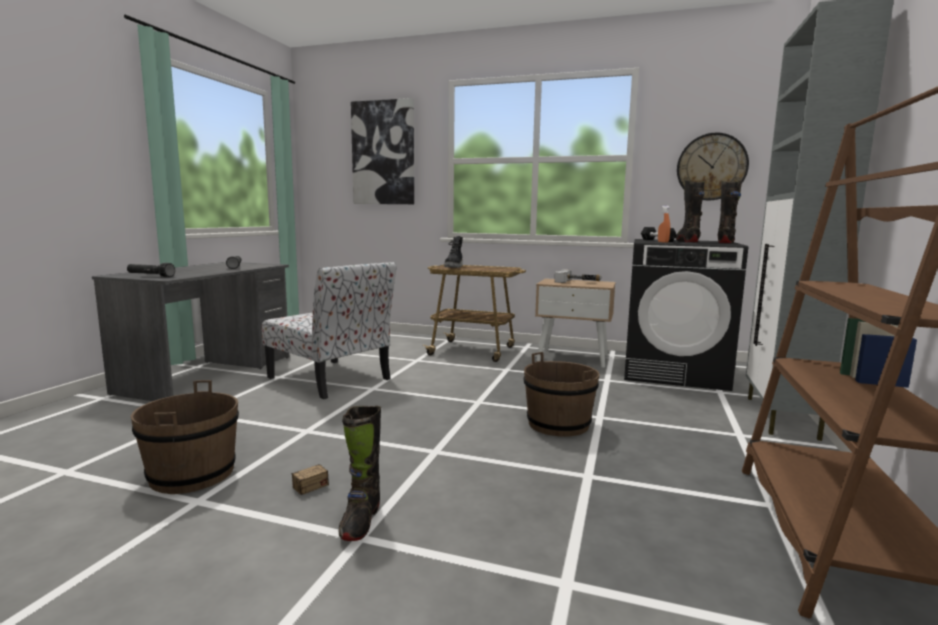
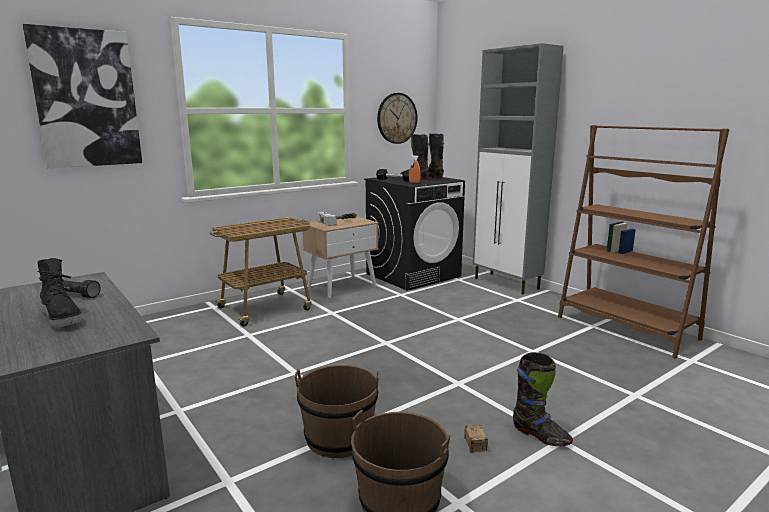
camera: 55 degrees left, 5 degrees up
(150, 276) = (83, 342): black flashlight -> none
(331, 379) = (236, 385): chair -> none
(454, 267) = (242, 229): black boot -> black boot (63, 318)
(558, 424) = (456, 333): brown bucket -> brown bucket (339, 437)

